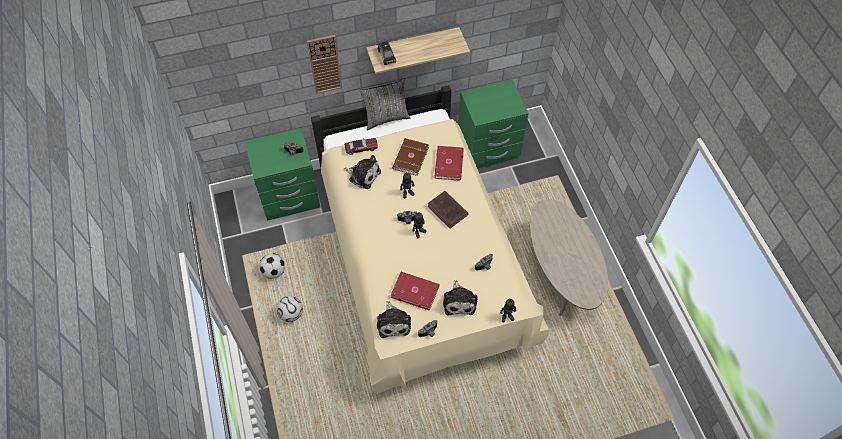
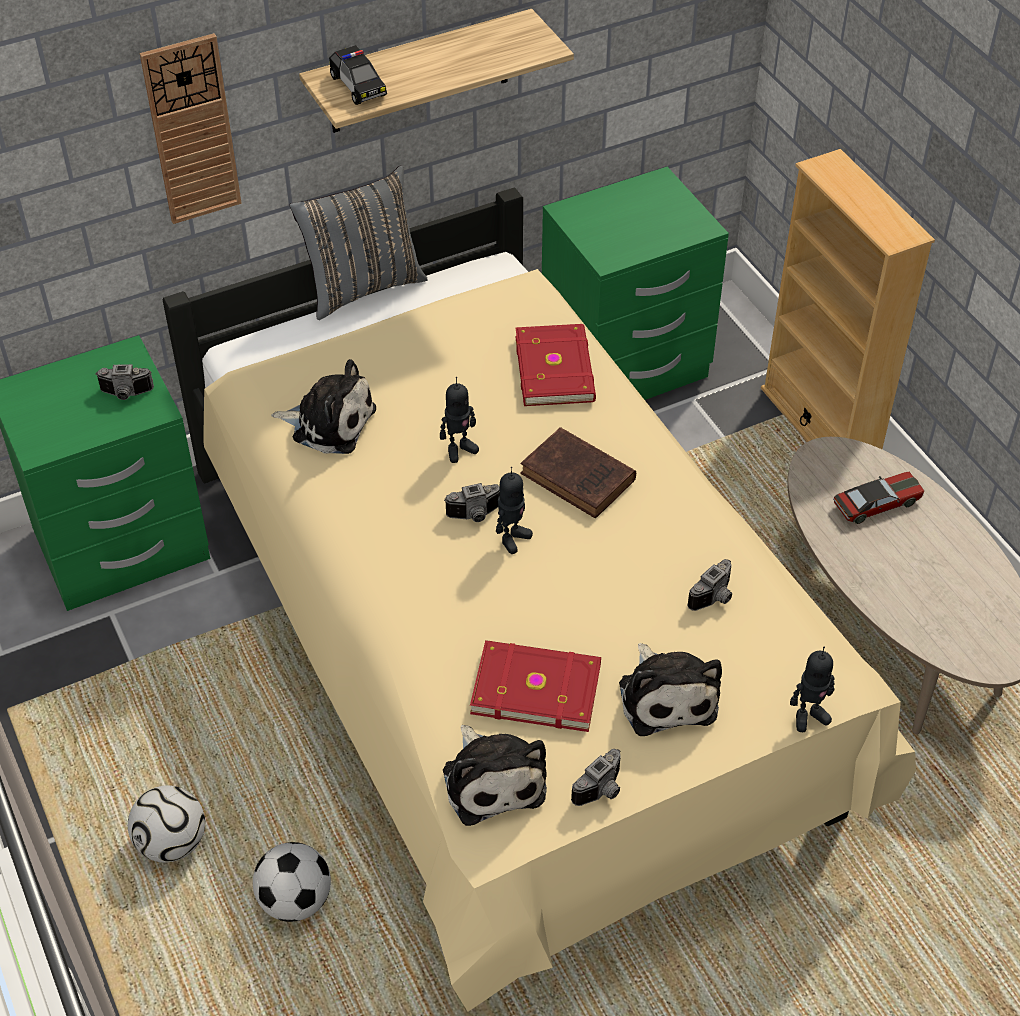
camera: 10 degrees left, 10 degrees down
(274, 271) = (105, 738): football -> football (295, 900)
(361, 148) = (311, 361): toy car -> toy car (877, 503)
(409, 158) = (447, 367): brown book -> none
(557, 185) = (819, 426): none -> beige bookcase

